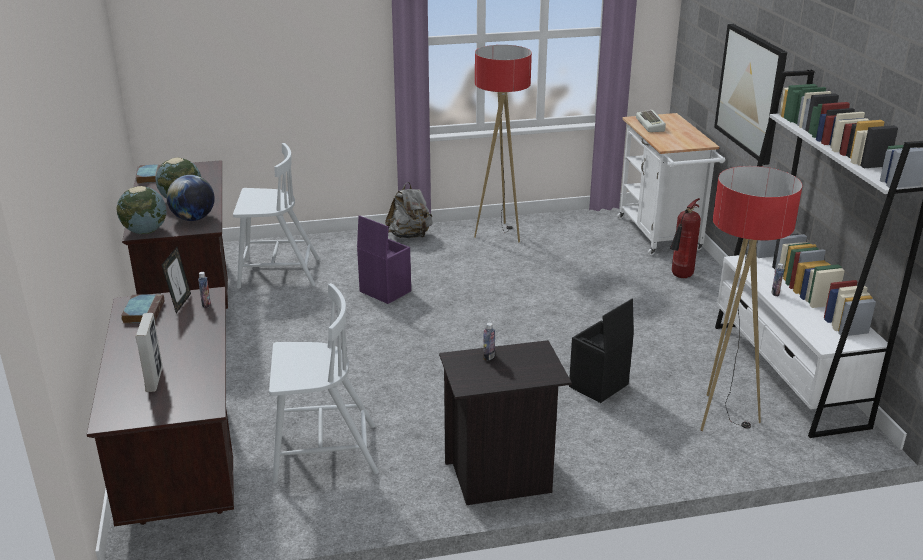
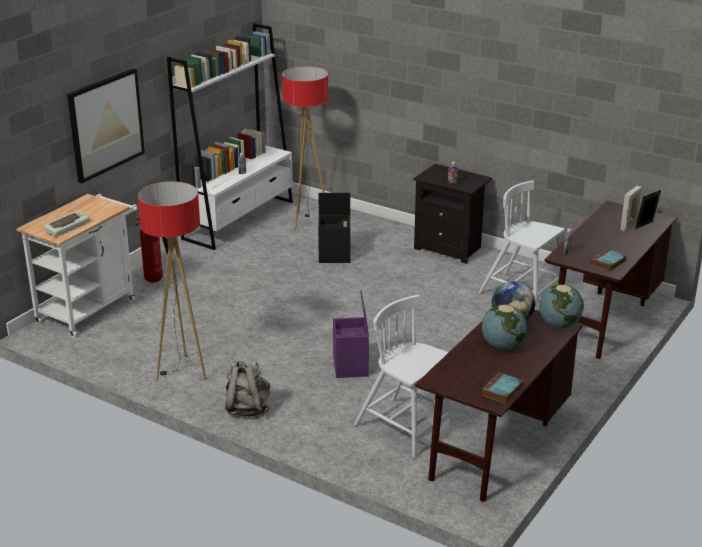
camera: 135 degrees left, 0 degrees up
(180, 303) = (581, 259): picture frame -> picture frame (645, 226)

